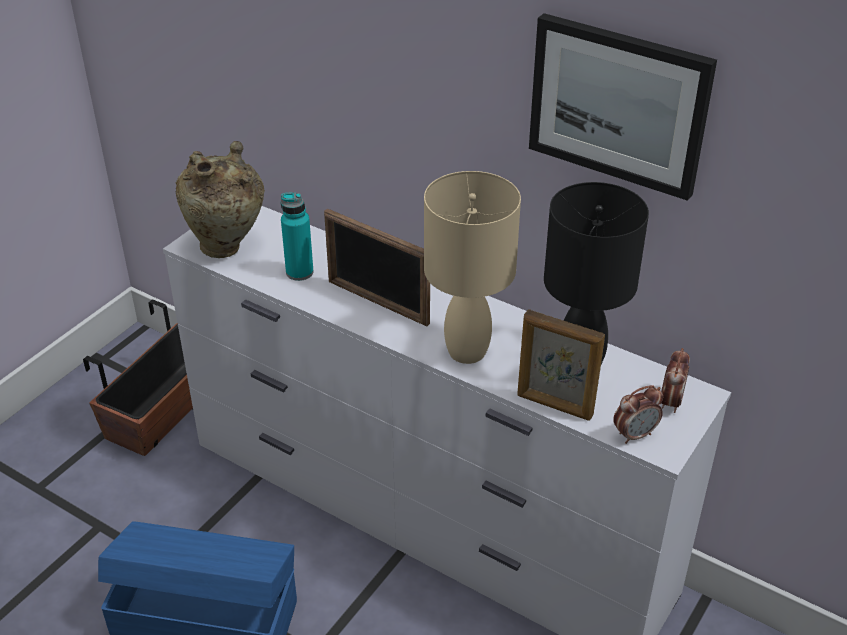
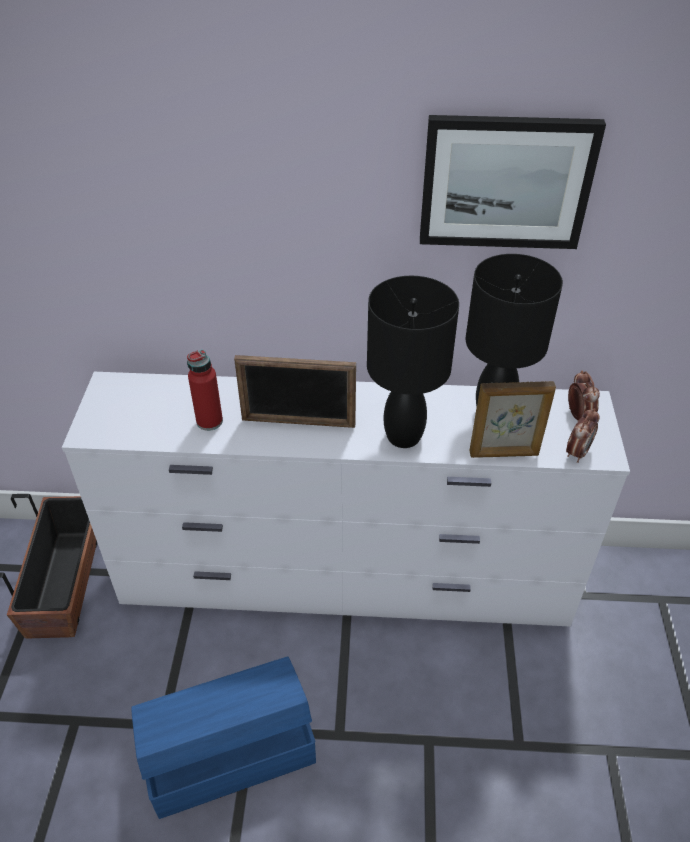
camera: 30 degrees left, 5 degrees up
(227, 247) = (124, 423): beige vase -> none
(299, 272) = (209, 421): turquoise bottle -> red bottle
(468, 352) = (405, 436): beige table lamp -> black table lamp

